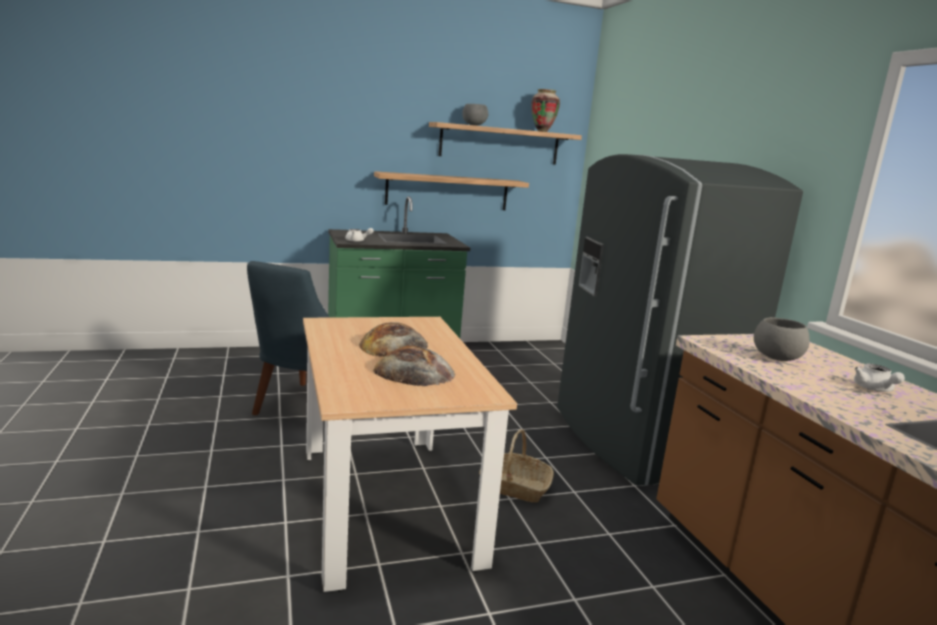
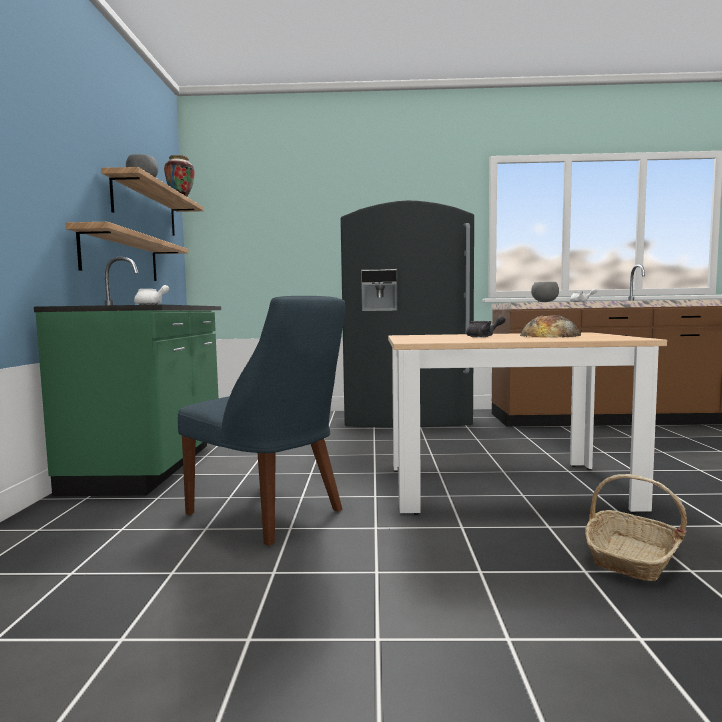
camera: 70 degrees left, 10 degrees down
(394, 345) = (484, 336): bread -> grey teapot
(514, 487) = (471, 450): basket -> basket (631, 558)

